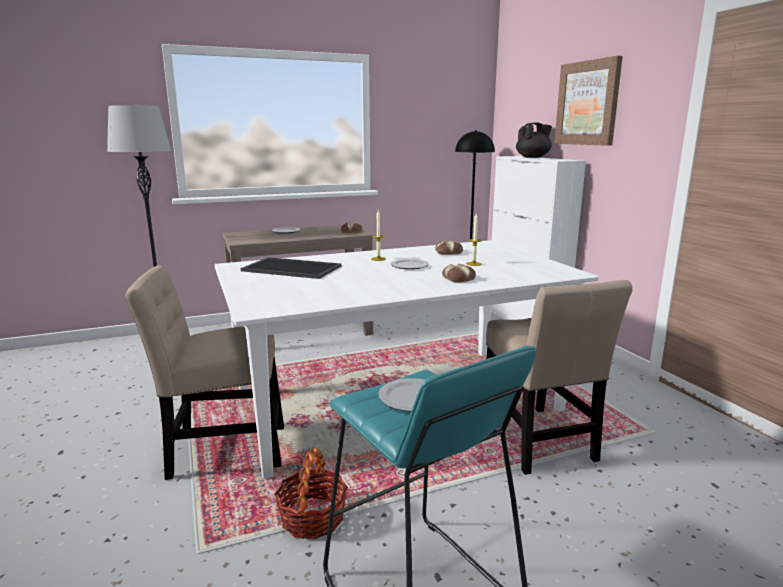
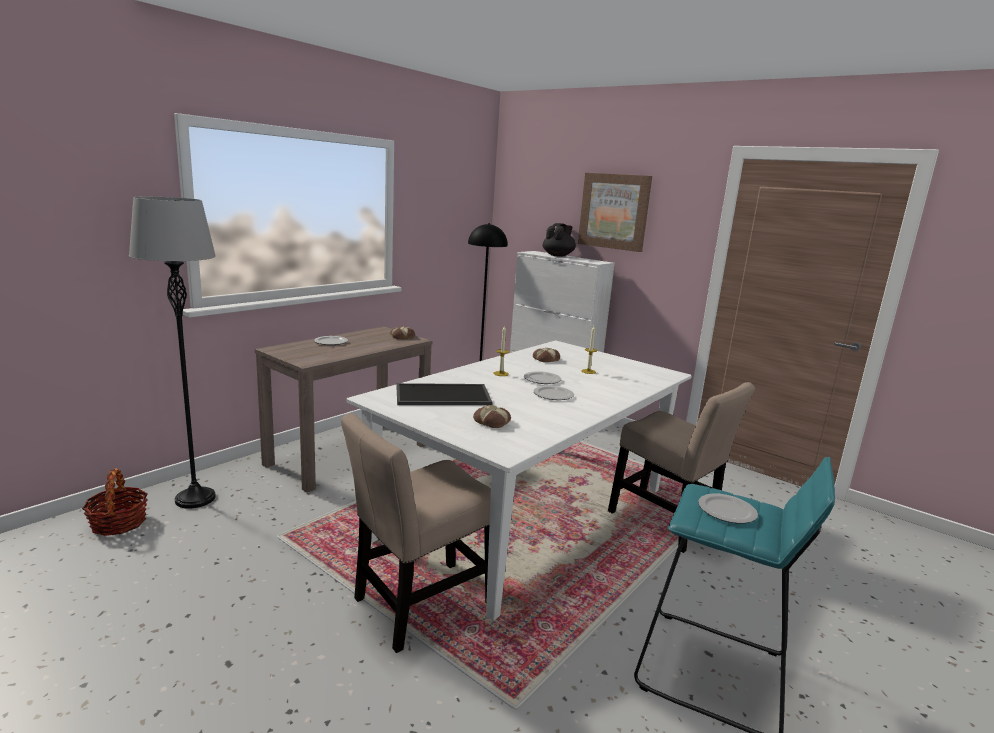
camera: 30 degrees left, 0 degrees up
(312, 518) = (574, 641): basket -> basket (118, 523)
(395, 277) = (554, 395): none -> plate
(459, 278) = (604, 389): bread -> bread (492, 421)

